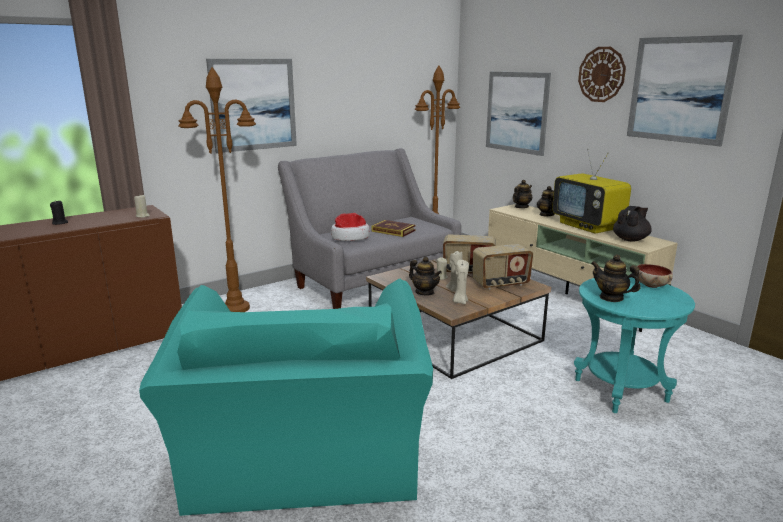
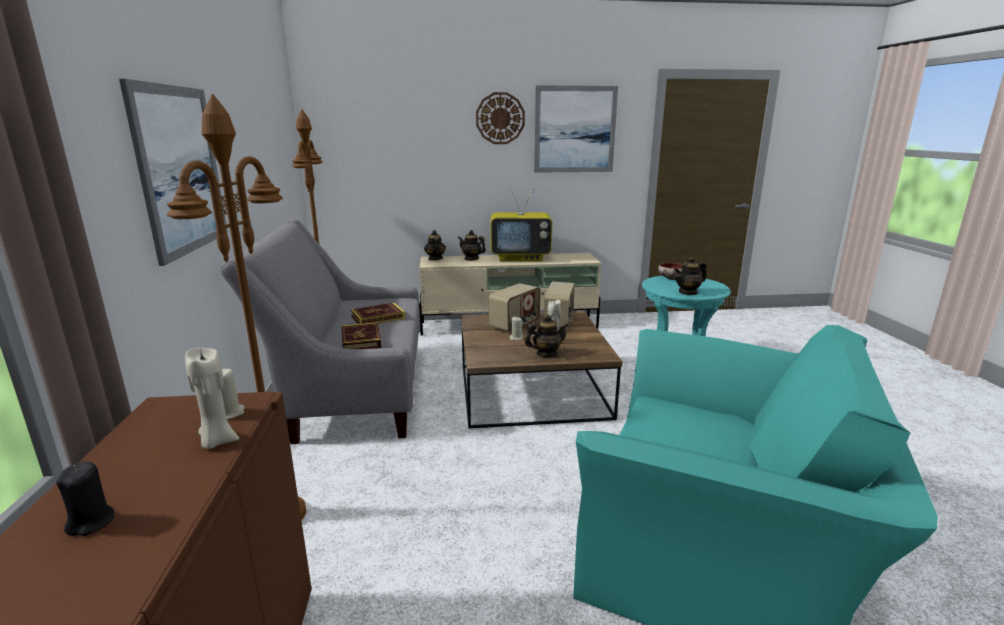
camera: 60 degrees left, 0 degrees up
(350, 237) = (361, 340): hat -> book
(460, 302) = (584, 347): beige candle -> beige candle (217, 441)
(516, 112) = (400, 161): picture -> none
(630, 239) = (568, 258): black teapot -> none

